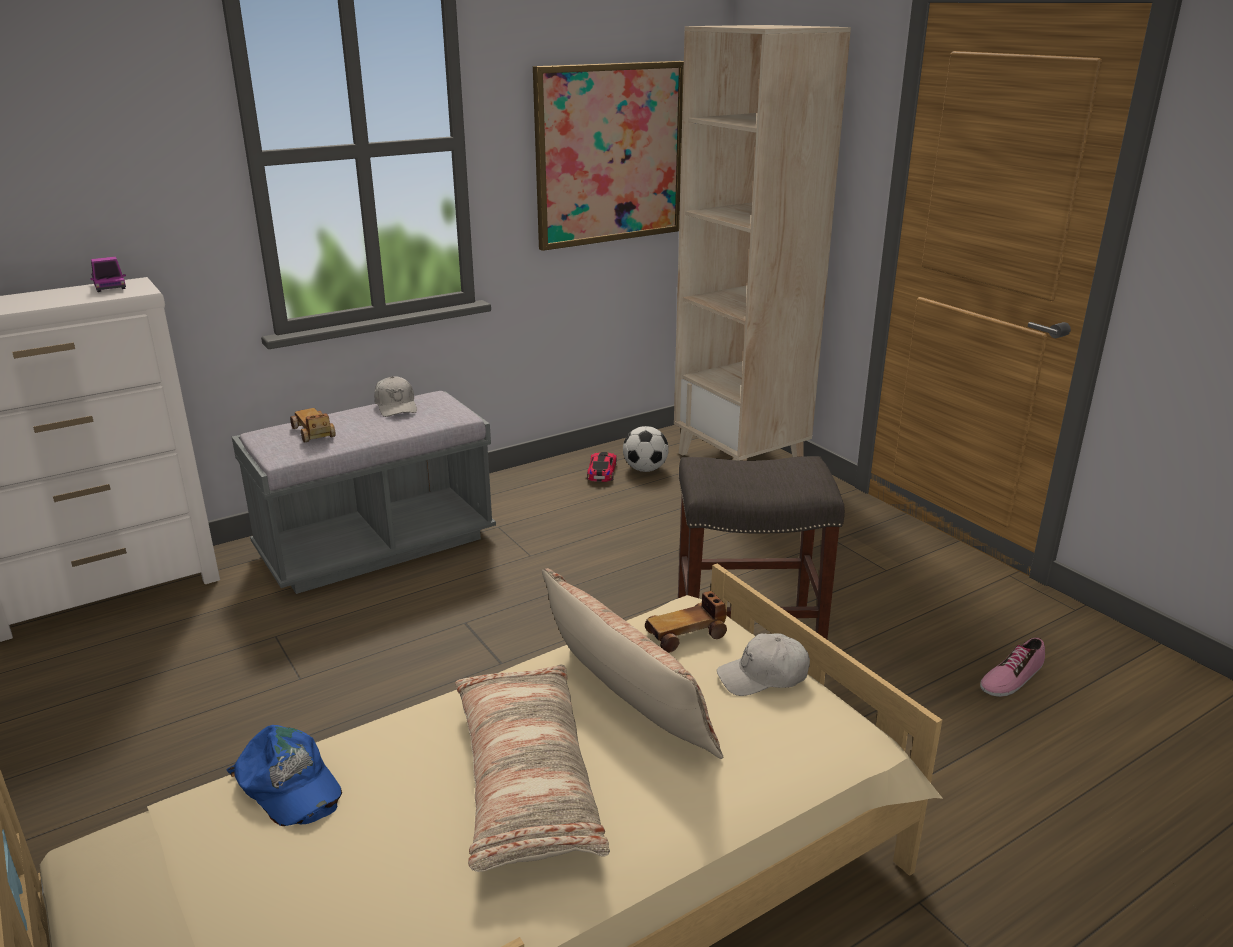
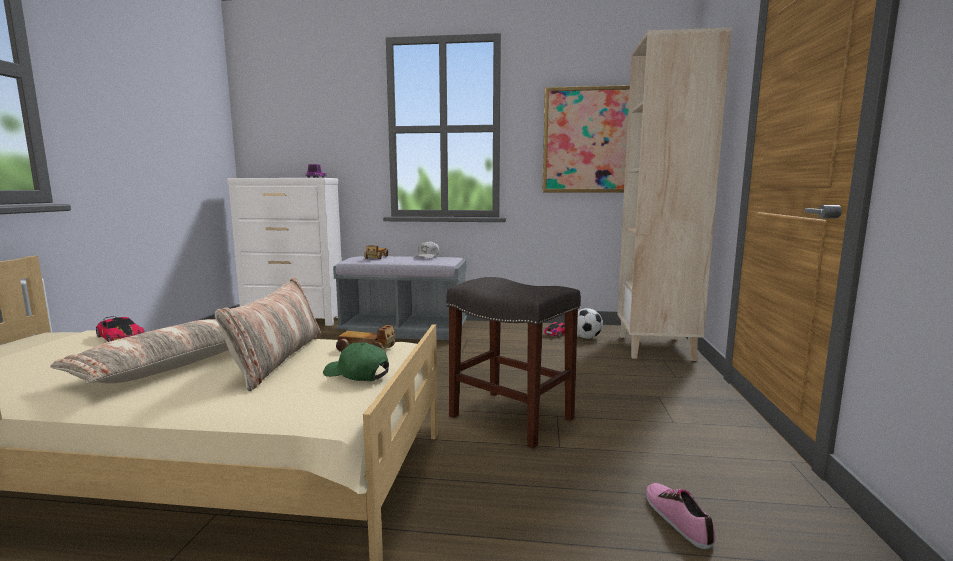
camera: 40 degrees right, 15 degrees down
(288, 785) = (120, 337): blue cap -> toy car
(763, 676) = (357, 374): white cap -> green cap
(1011, 677) = (677, 518): shoe -> shoe turned 75 degrees clockwise

